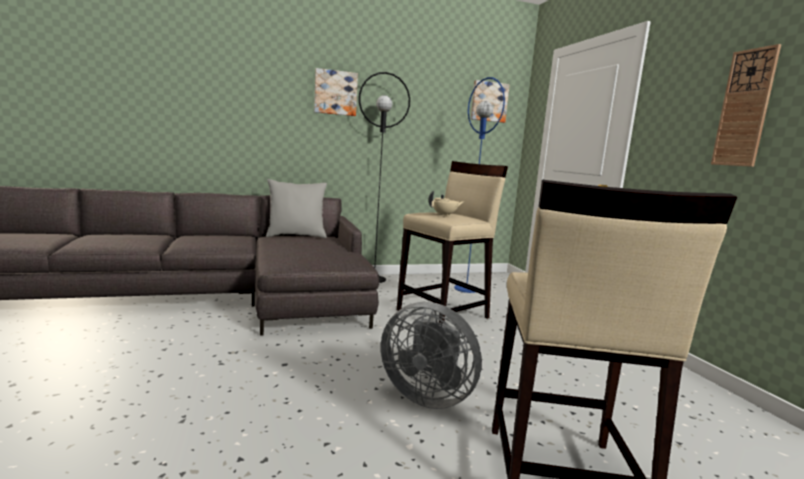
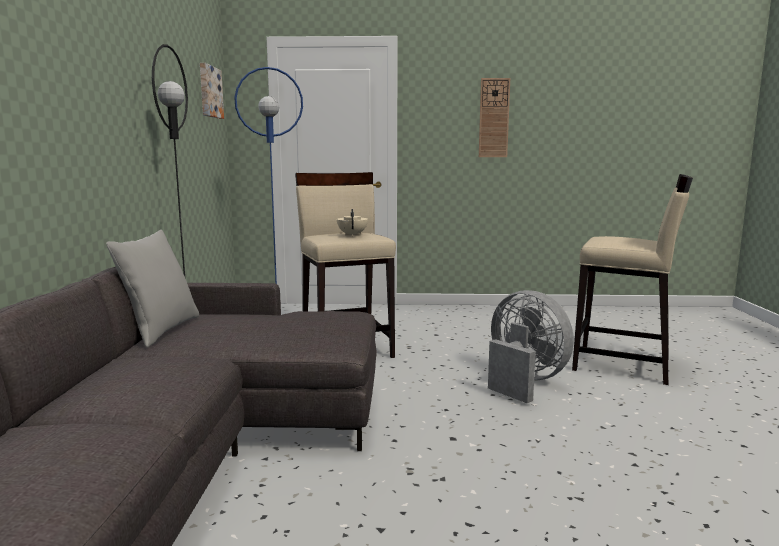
camera: 70 degrees left, 0 degrees up
(335, 93) = (105, 71): picture -> none
(427, 395) = (523, 381): grey fan -> grey fan turned 90 degrees counterclockwise

